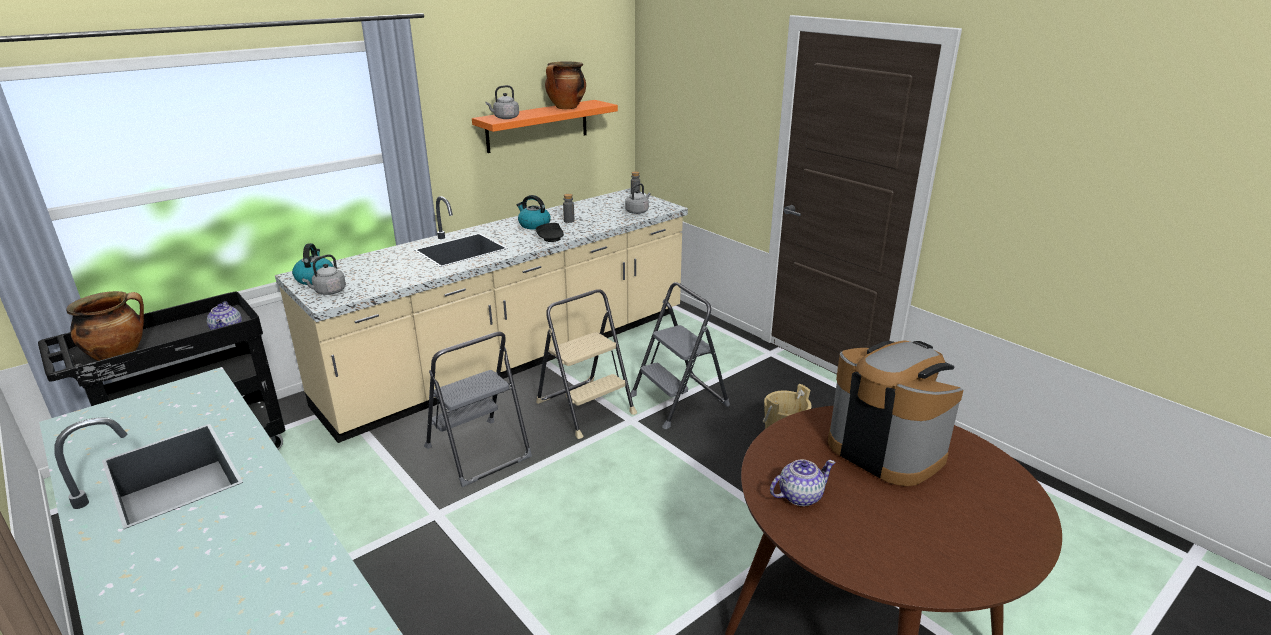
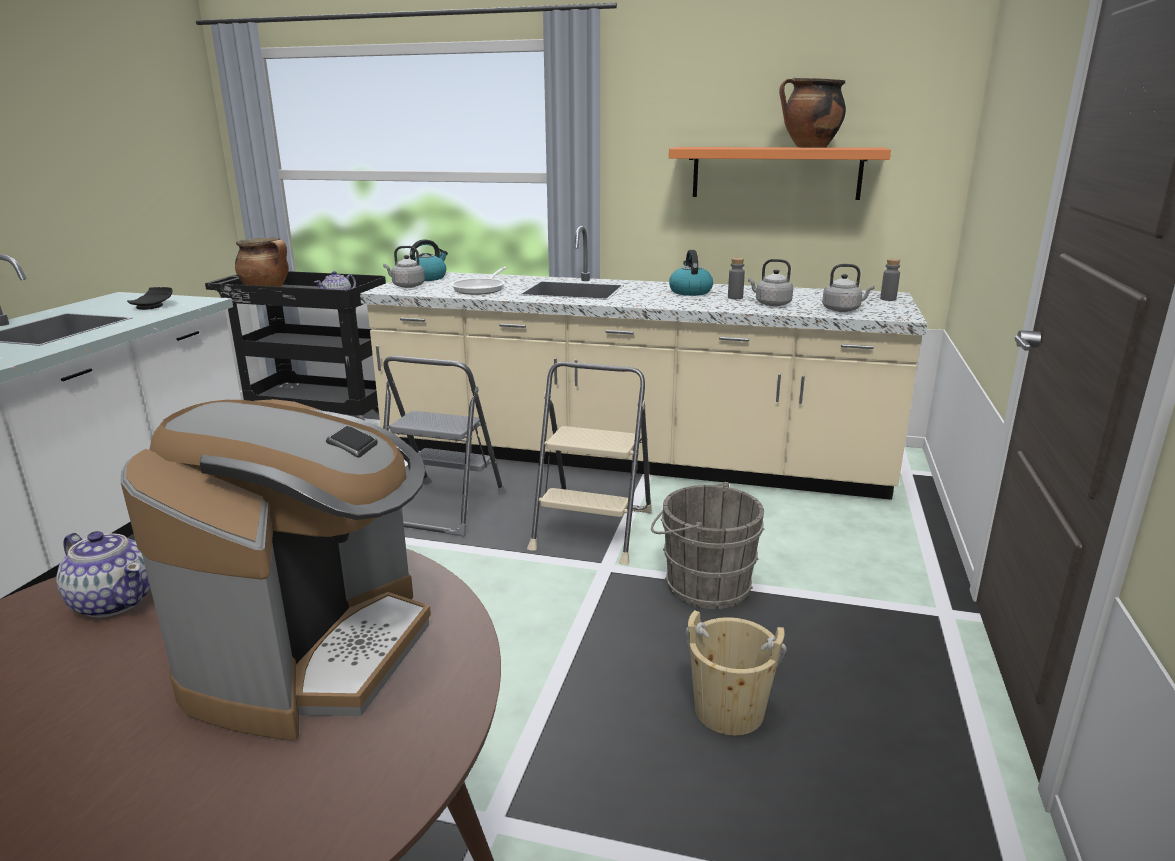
camera: 55 degrees right, 5 degrees down
(398, 272) = (481, 289): none -> frying pan
(505, 118) = (704, 147): grey kettle -> grey kettle (771, 304)
(551, 238) = (670, 303): black plate -> black plate (153, 306)
(682, 399) = (702, 584): grey step ladder -> grey bucket

